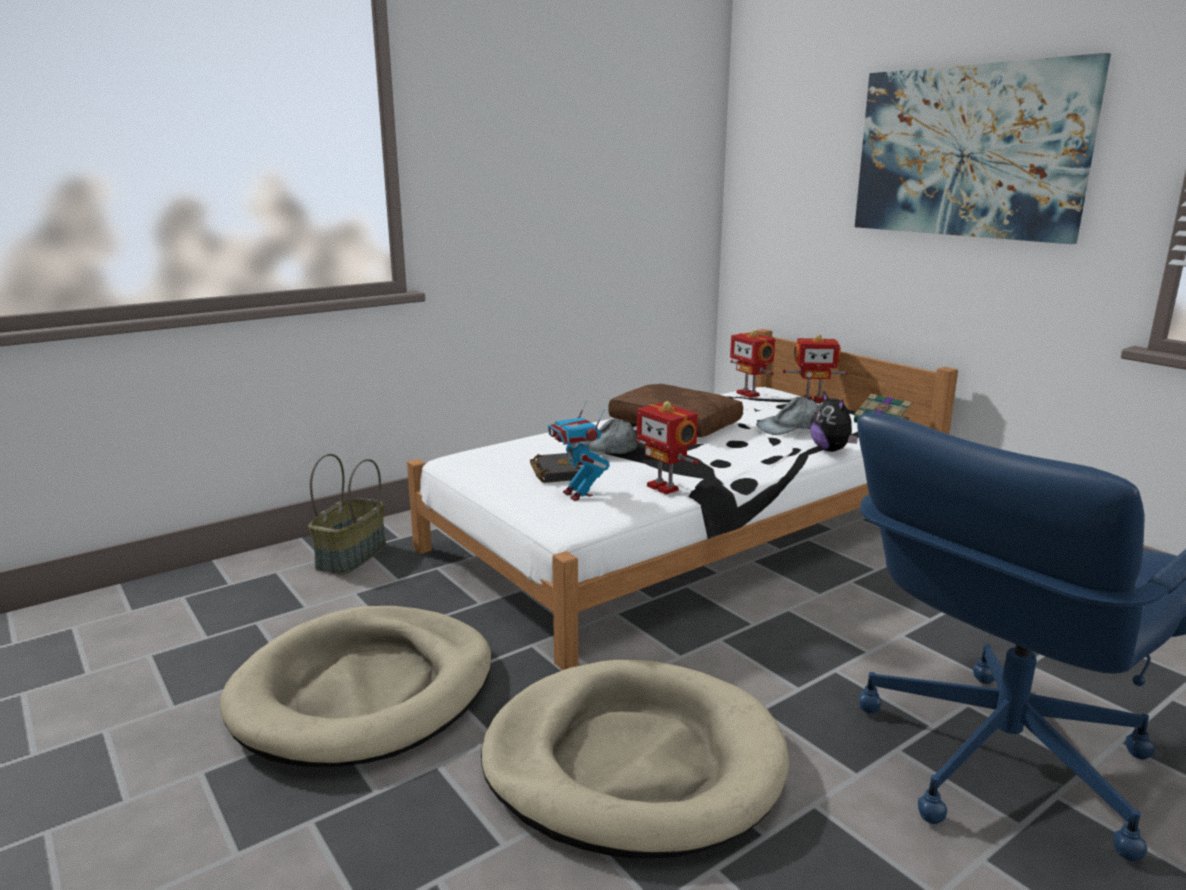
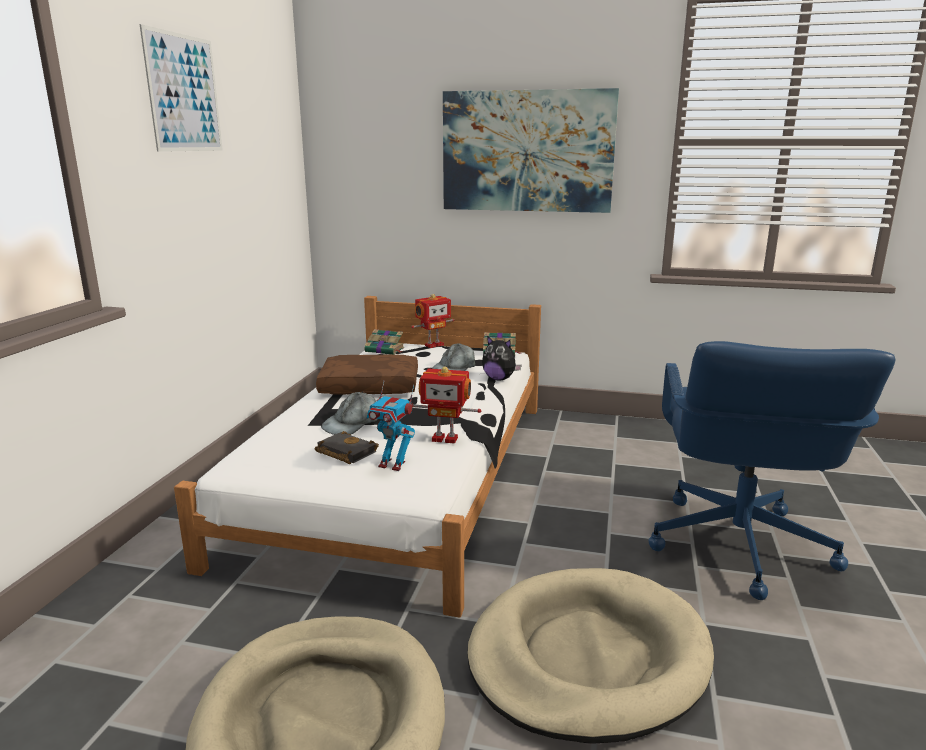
camera: 40 degrees left, 0 degrees up
(352, 557) = (129, 608): basket -> none
(542, 91) = (184, 93): none -> picture
(749, 394) = (385, 350): toy robot -> book

